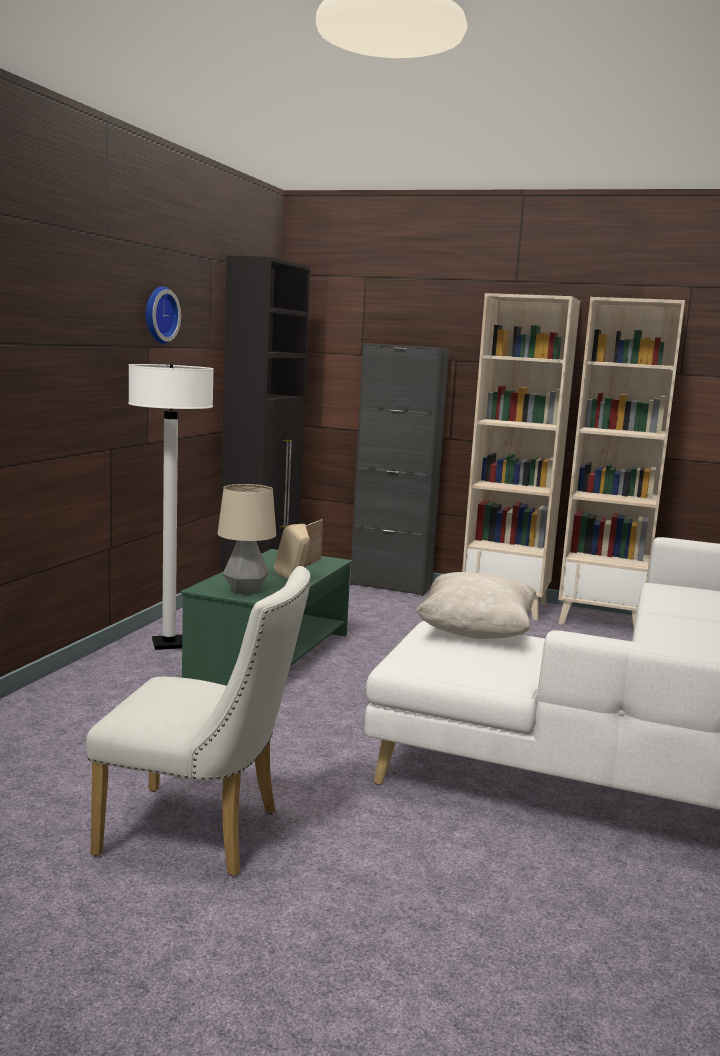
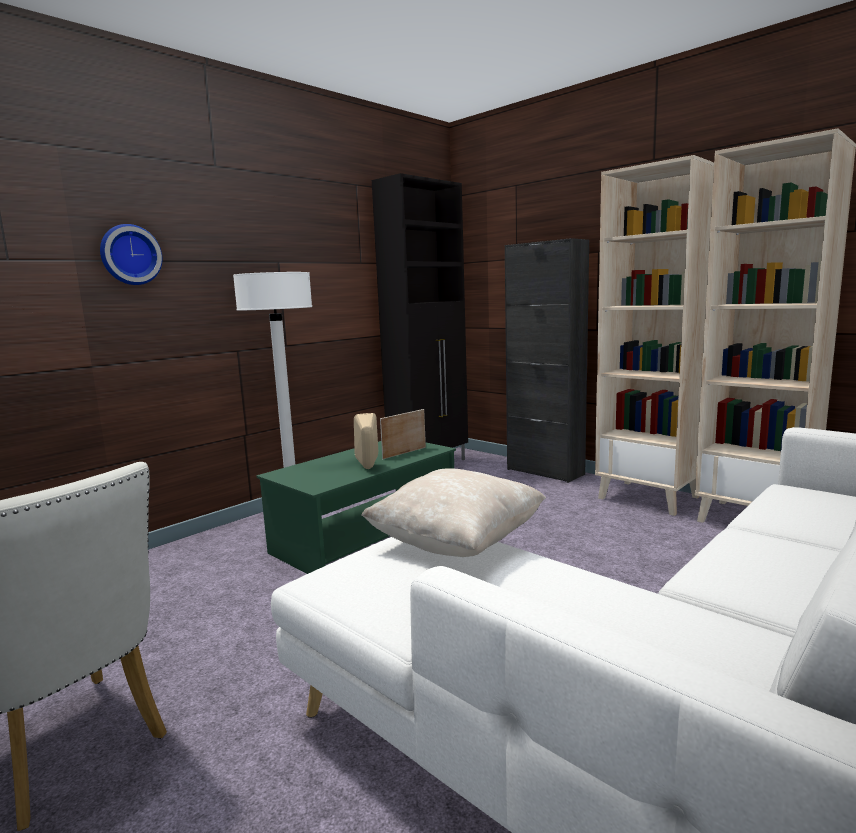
camera: 25 degrees right, 0 degrees up
(158, 315) = (287, 233): wall clock -> wall clock (130, 255)
(245, 591) = (309, 477): table lamp -> none

